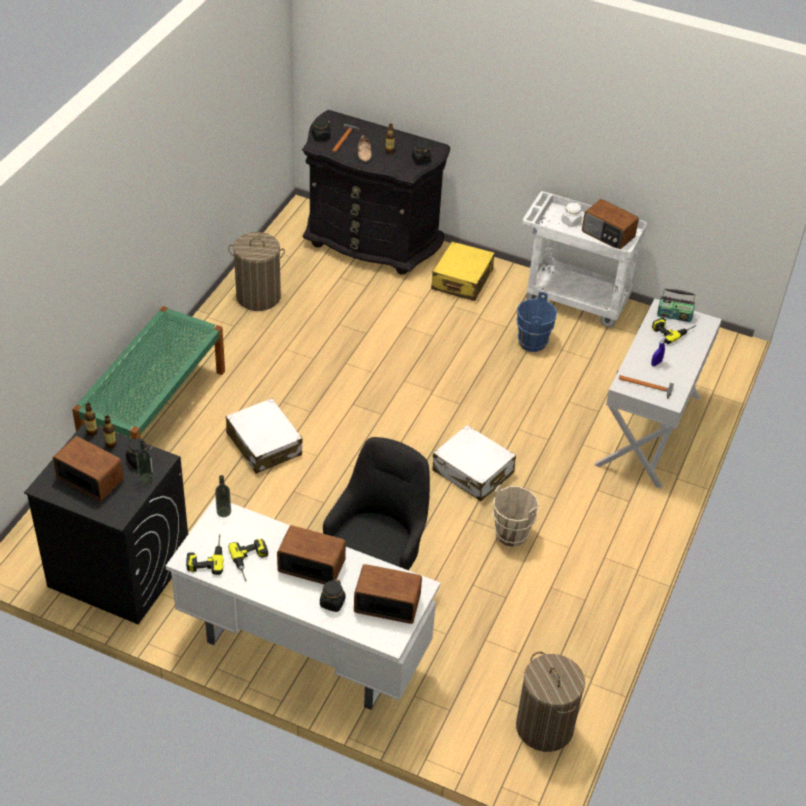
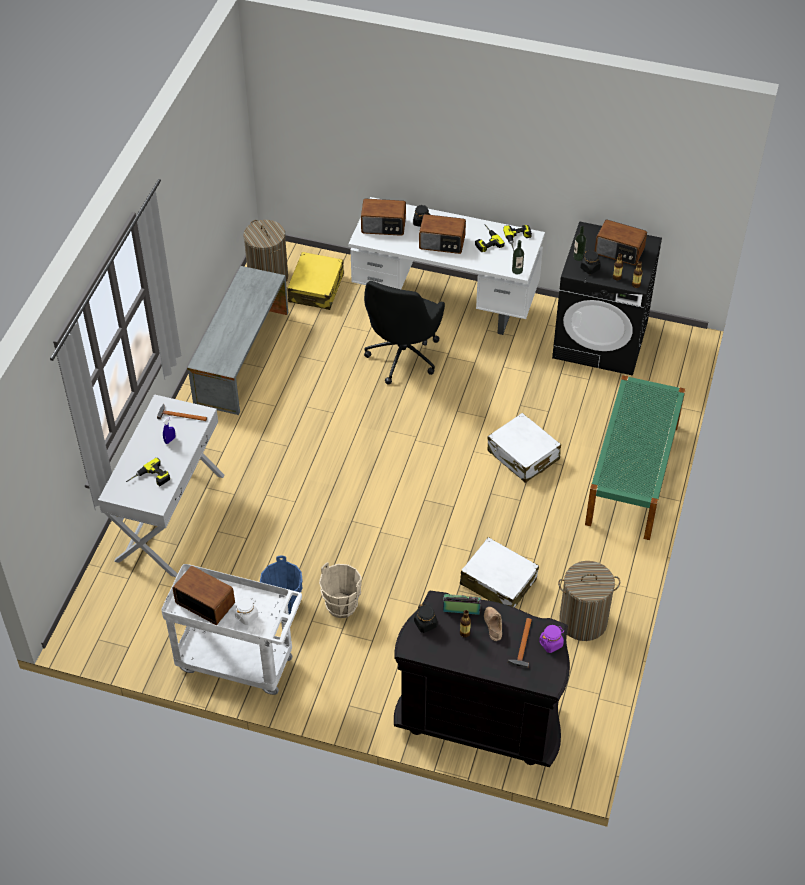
camera: 175 degrees right, 5 degrees up
(320, 137) = (551, 643): black jar -> purple jar
(462, 280) = (366, 679): yellow suitcase -> yellow suitcase (316, 288)
(473, 472) = (333, 454): white suitcase -> white suitcase (498, 582)
(511, 534) = (296, 404): beige bucket -> beige bucket (341, 606)
(580, 606) = (241, 356): none -> grey bench
(674, 315) = (145, 497): radio -> radio (461, 609)

